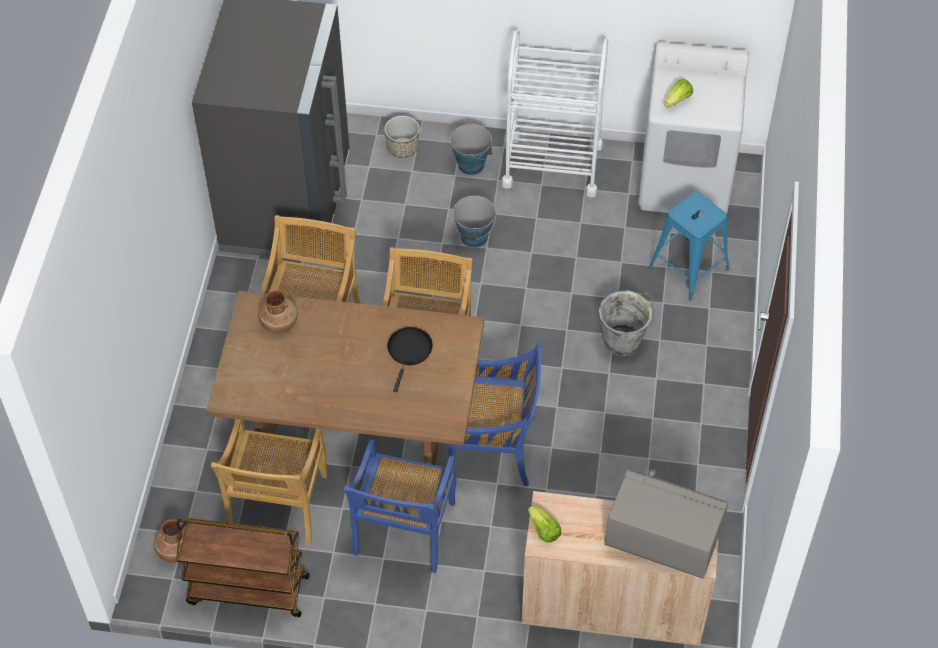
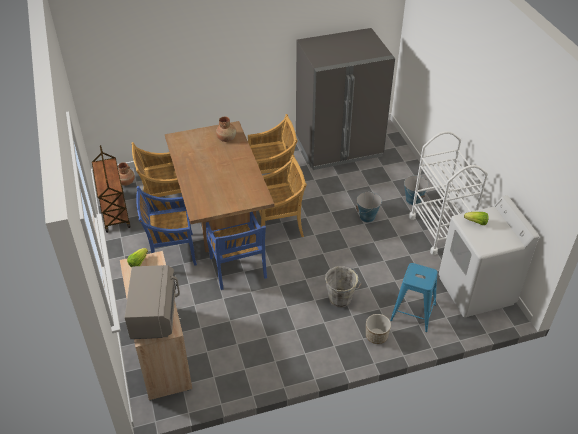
camera: 65 degrees right, 10 degrees down
(402, 148) = (403, 173): planter -> planter (376, 336)
(409, 351) = (235, 184): black frying pan -> none

